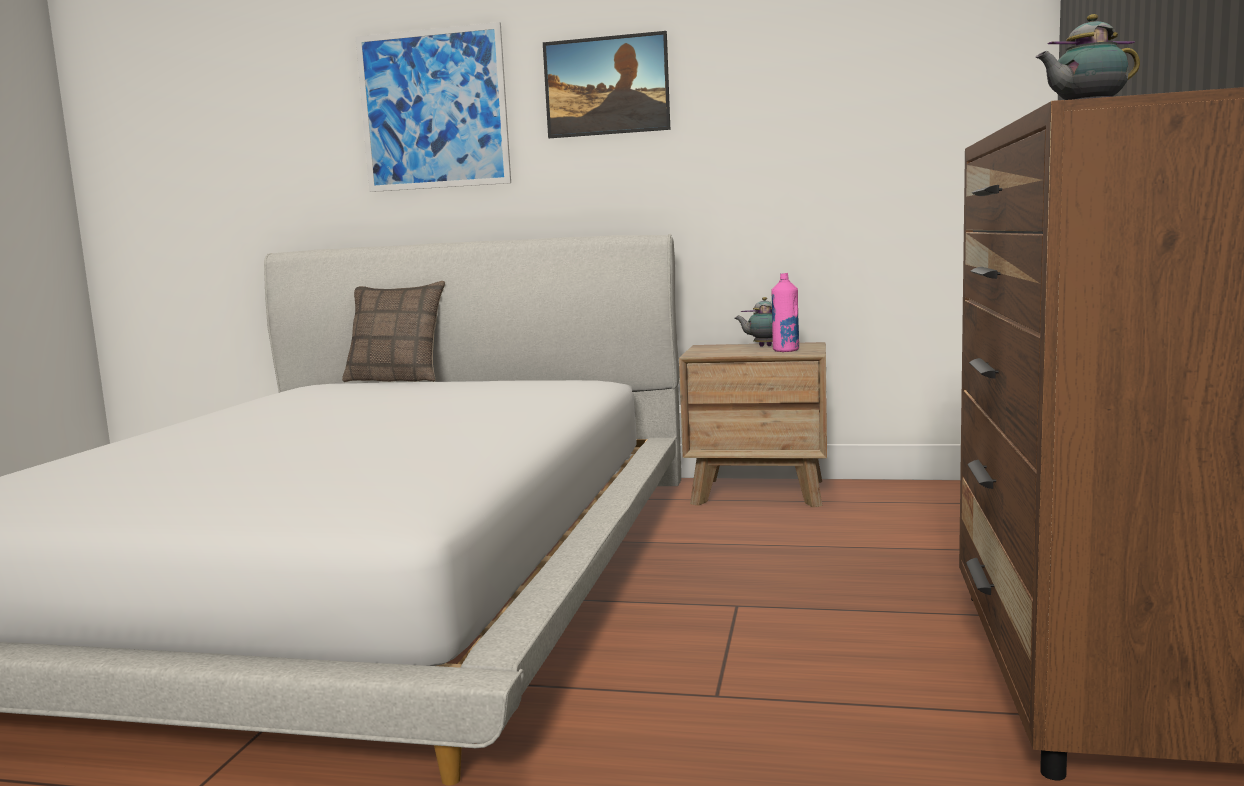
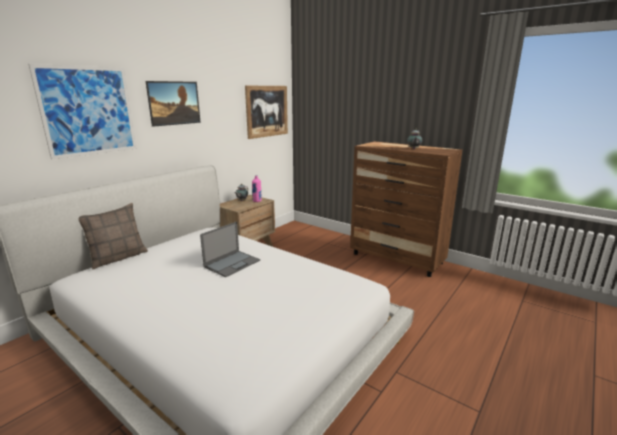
camera: 65 degrees left, 10 degrees up
(418, 413) = (232, 263): none -> laptop
(922, 94) = (267, 111): none -> picture

